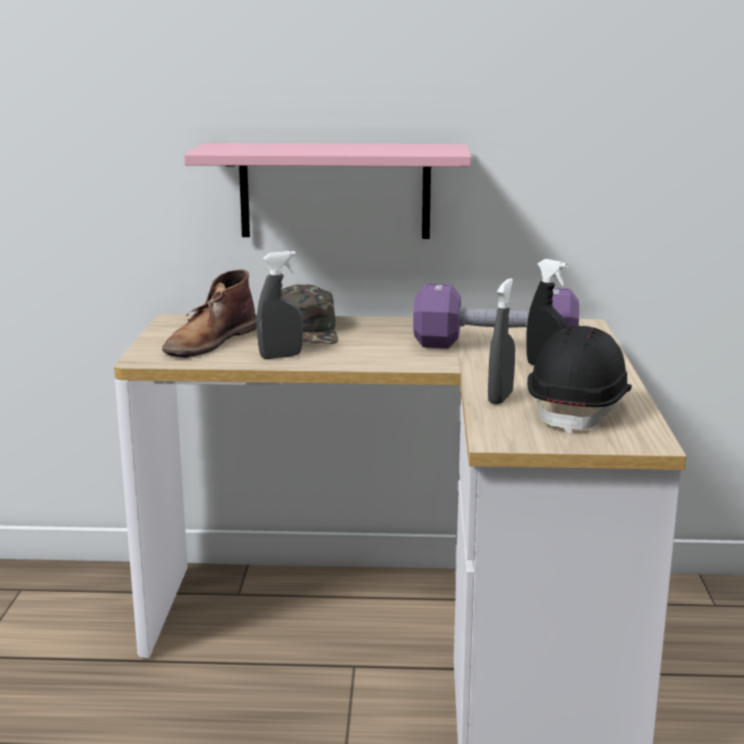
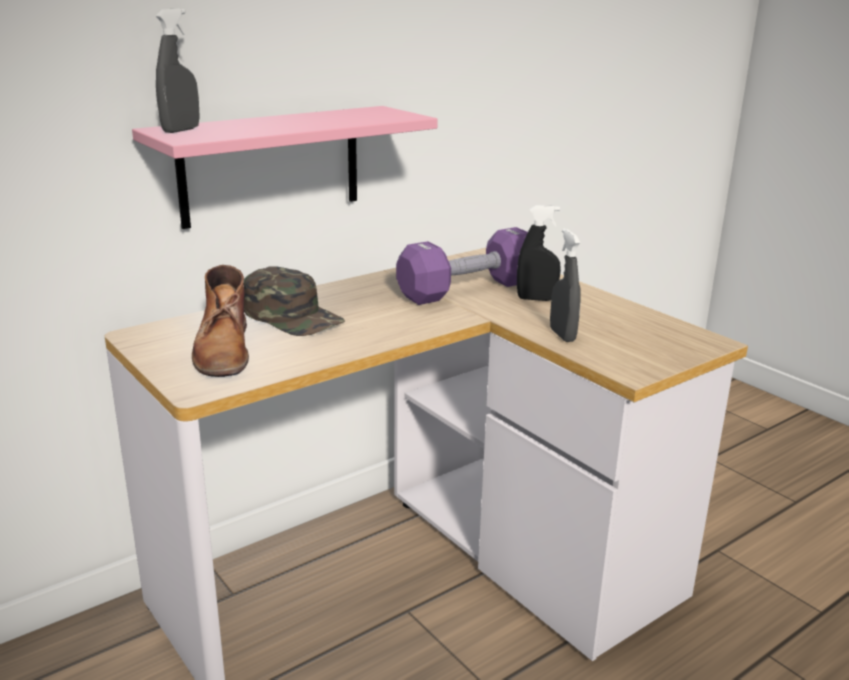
camera: 40 degrees left, 5 degrees up
(280, 356) = (323, 347): grey spray bottle -> grey spray bottle (181, 130)
(579, 410) = (628, 329): black hard hat -> none

